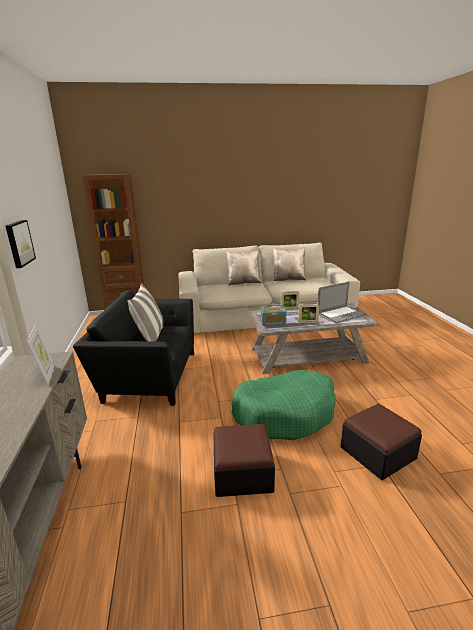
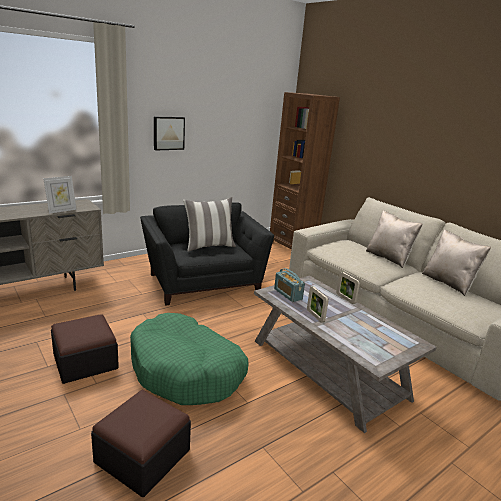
camera: 60 degrees right, 0 degrees up
(341, 315) = (371, 339): laptop -> none

